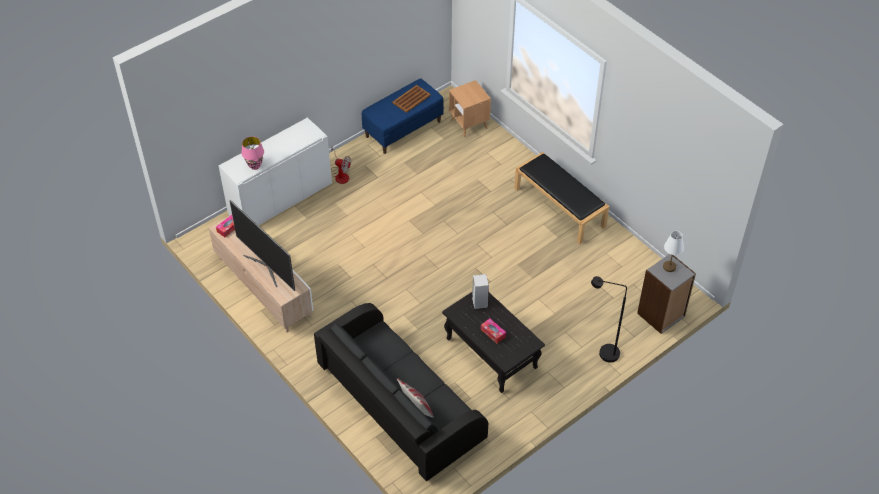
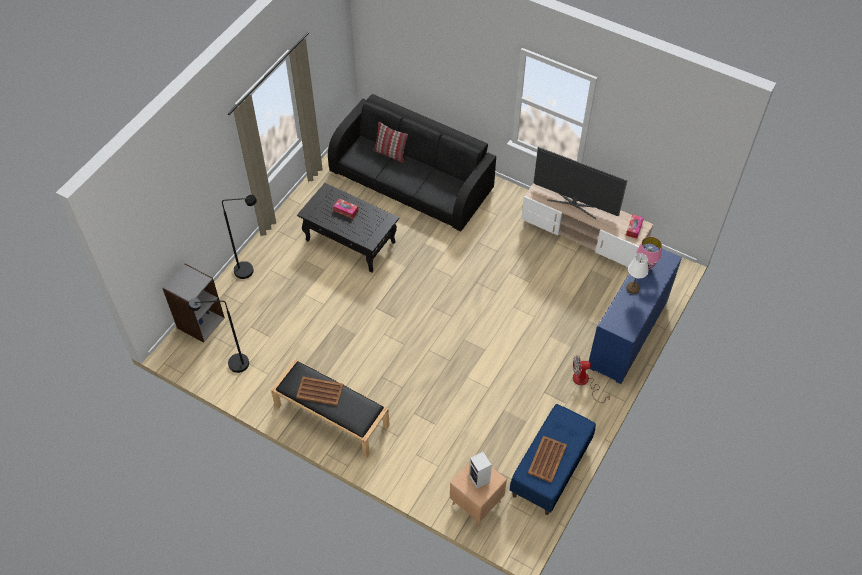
camera: 160 degrees right, 5 degrees up
(280, 199) = (628, 333): white cabinet -> blue cabinet
(479, 302) = (368, 234): speaker -> speaker (480, 479)
(568, 189) = (319, 391): none -> brown tray
(636, 269) = (232, 364): none -> black floor lamp
(669, 266) = (189, 287): white table lamp -> white table lamp (633, 288)

